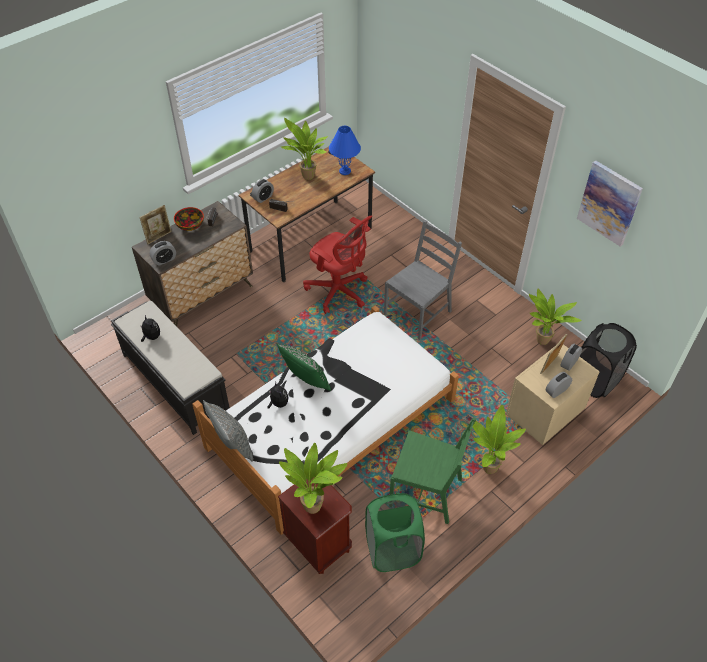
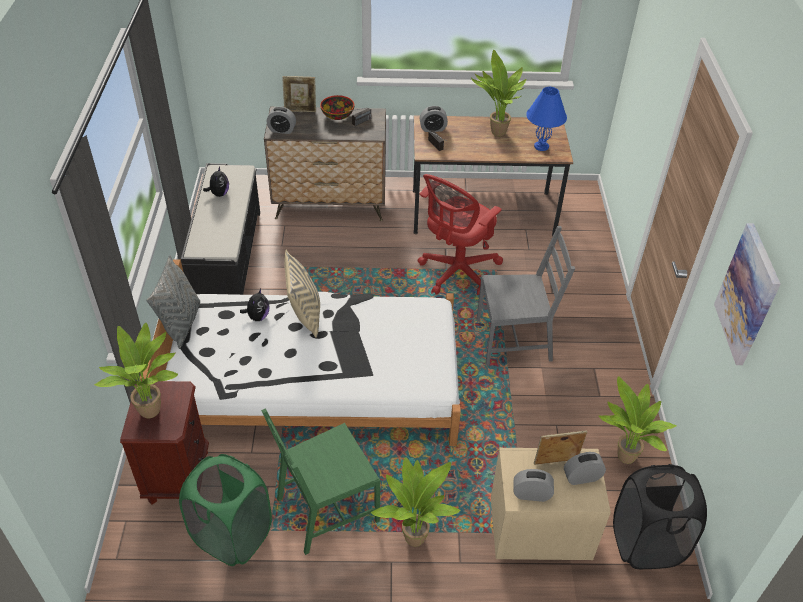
camera: 40 degrees right, 5 degrees down
(306, 381) = (305, 315): green pillow -> beige pillow
(339, 292) = (456, 273): red office chair -> red office chair turned 45 degrees clockwise
(426, 492) = (326, 510): green chair -> green chair turned 90 degrees clockwise

